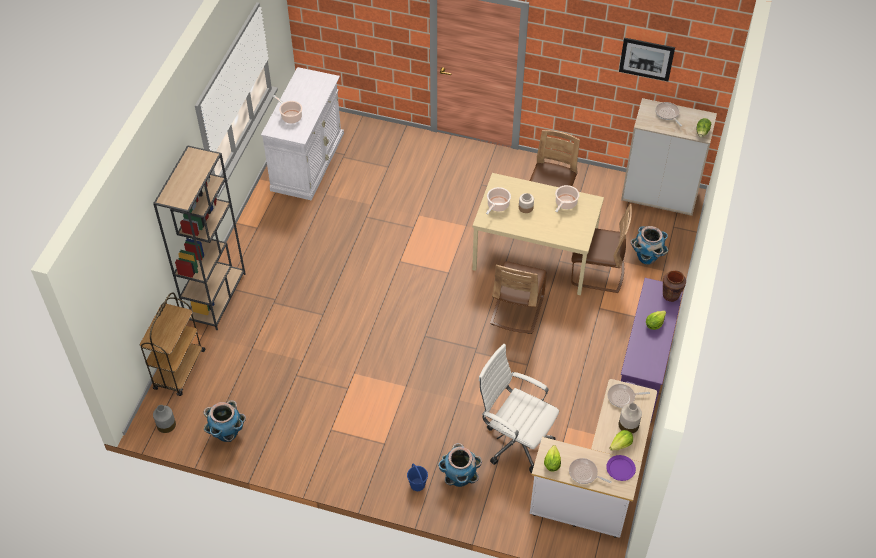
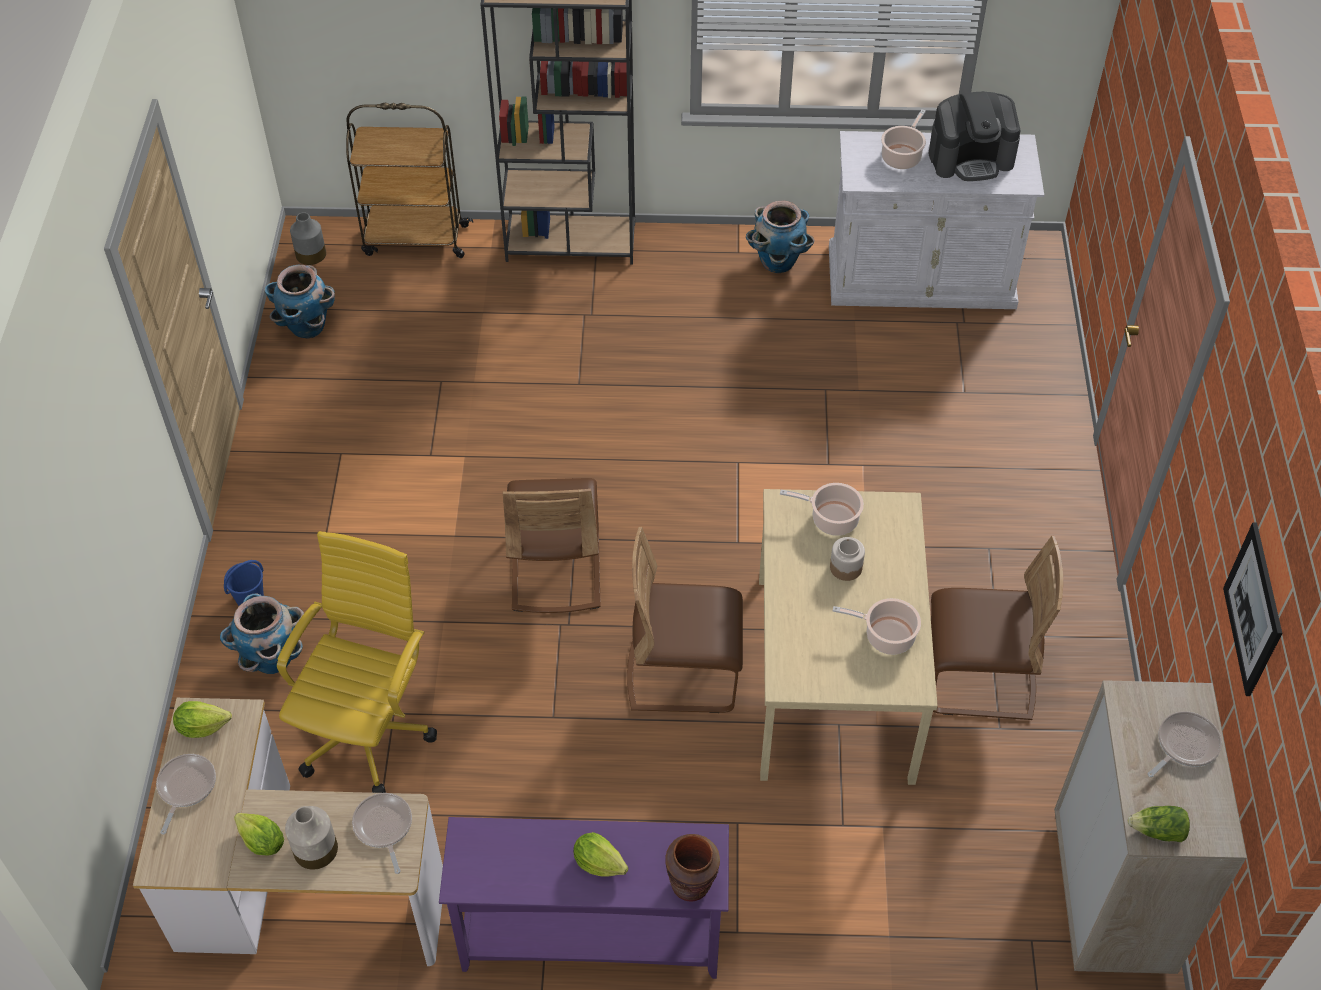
camera: 75 degrees right, 0 degrees up
(303, 93) = (971, 158): none -> coffee machine
(515, 441) = (368, 731): white office chair -> yellow office chair
(597, 273) = (831, 802): brown chair -> brown chair (555, 569)
(620, 469) = (204, 850): purple plate -> none
(646, 257) = (914, 895): planter -> planter (778, 262)

